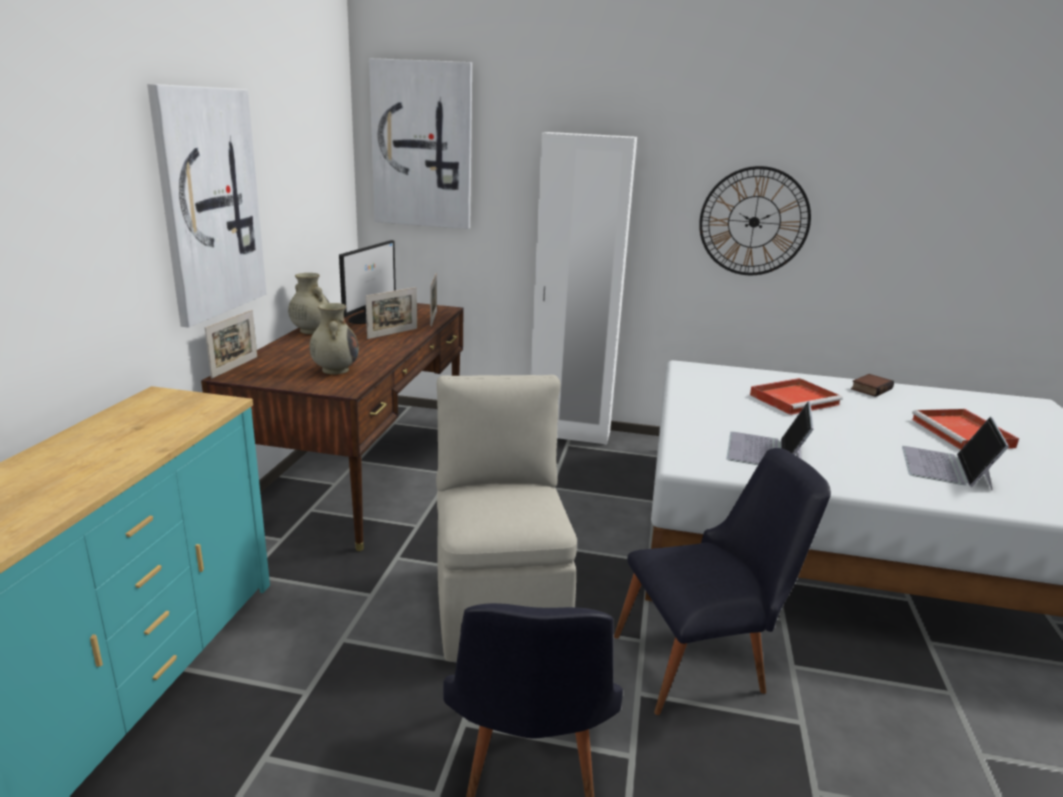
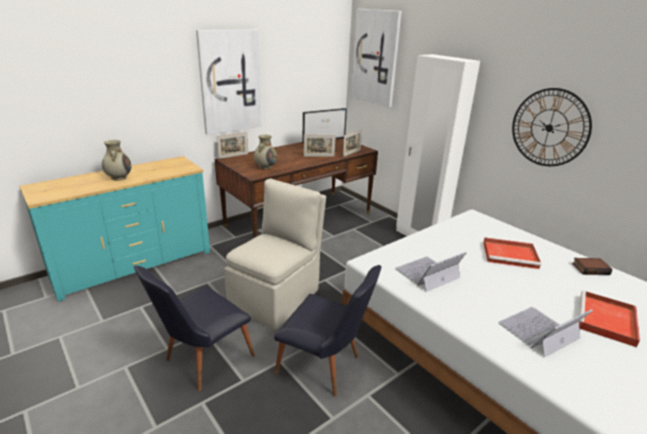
camera: 40 degrees right, 5 degrees up
(311, 330) = (288, 147): beige vase -> beige vase (119, 177)

